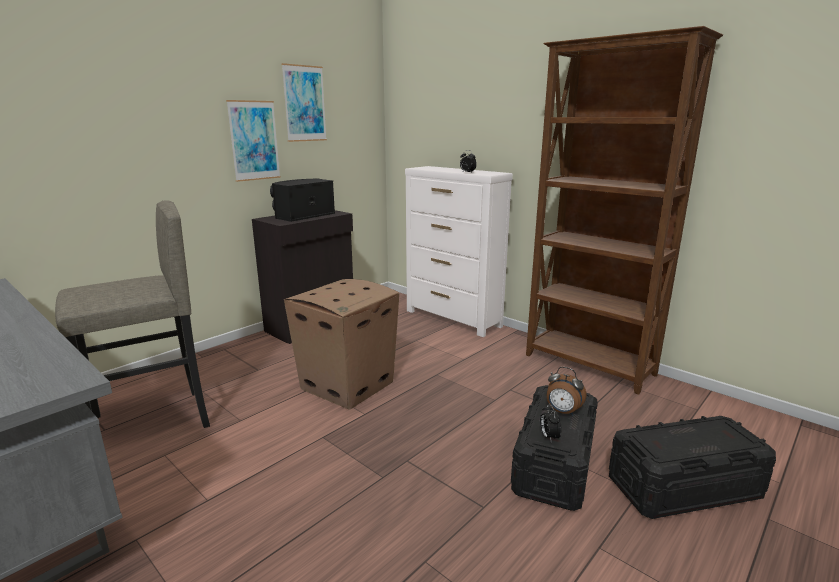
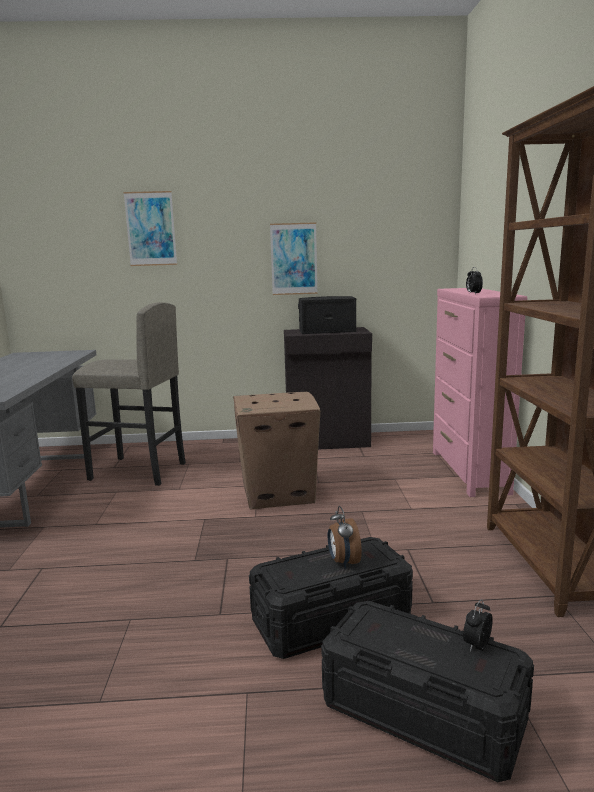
camera: 45 degrees right, 5 degrees down
(304, 103) = (351, 223): picture -> picture (151, 229)
(453, 319) = (469, 472): white dresser -> pink dresser
(548, 437) = (286, 570): alarm clock -> alarm clock (476, 645)

